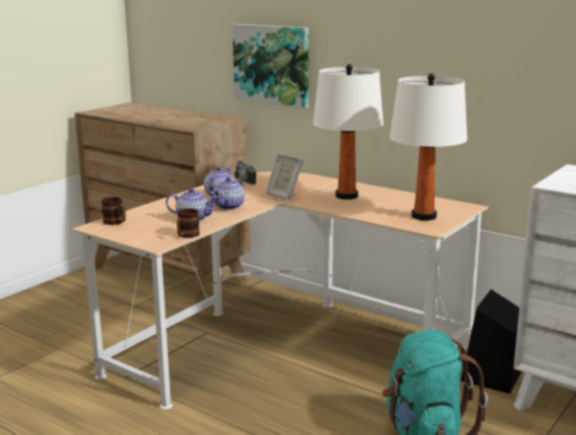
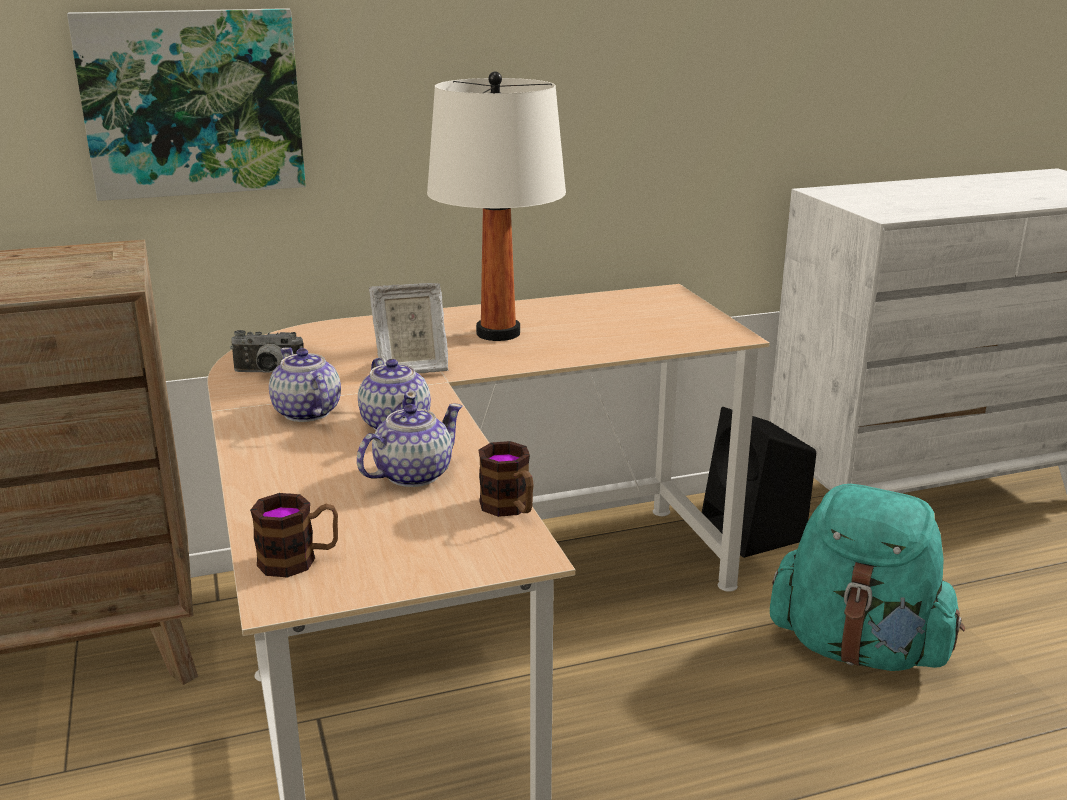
camera: 55 degrees left, 5 degrees up
(424, 216) = (671, 323): white table lamp -> none

